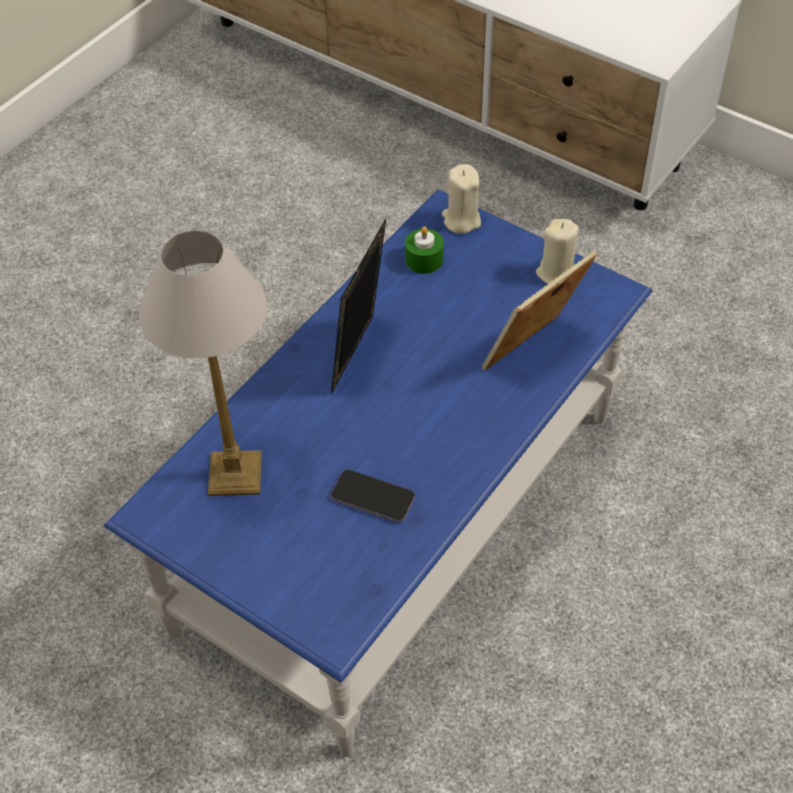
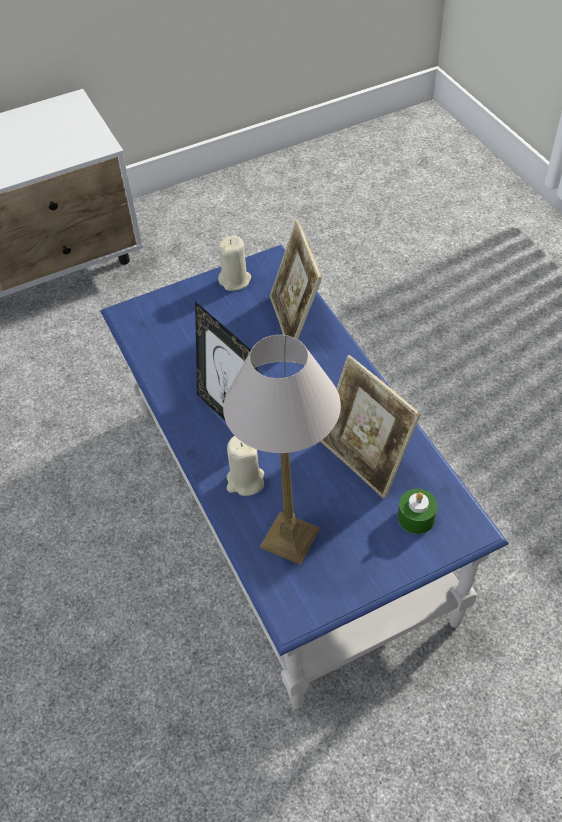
camera: 60 degrees left, 0 degrees up
(373, 498) = (365, 460): phone -> picture frame
(424, 259) = (165, 343): green candle -> green candle (416, 517)
(461, 220) = (145, 308): beige candle -> beige candle (245, 481)

